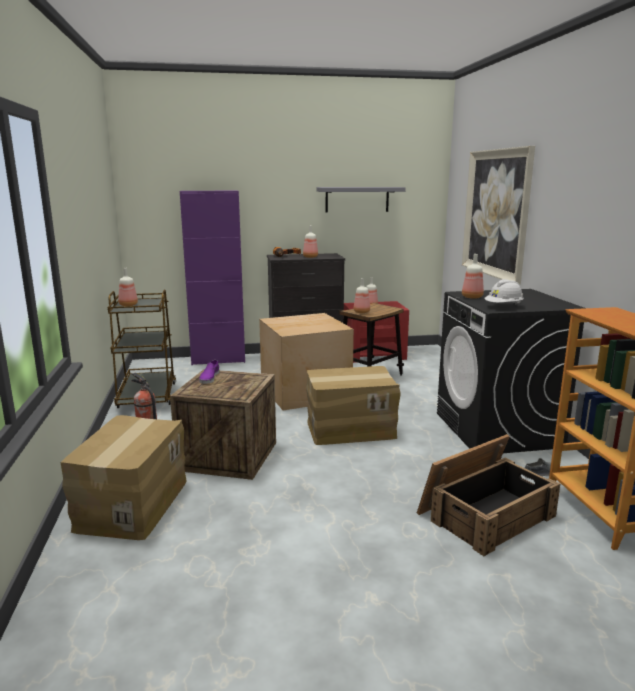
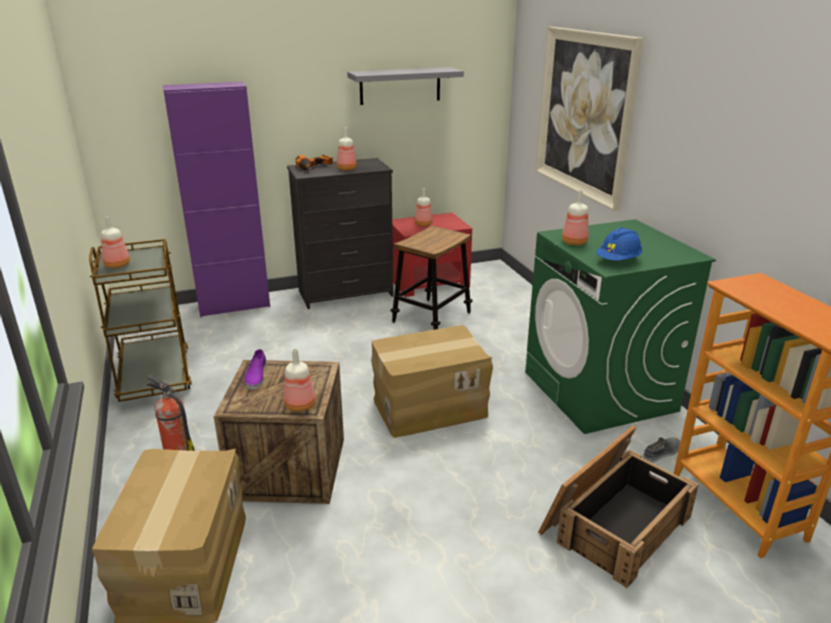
camera: 10 degrees left, 10 degrees up
(303, 392) = (357, 351): cardboard box -> none
(361, 312) = (422, 244): bottle -> bottle (299, 405)
(497, 430) = (599, 391): black washing machine -> green washing machine
(503, 306) = (618, 261): white hard hat -> blue hard hat

